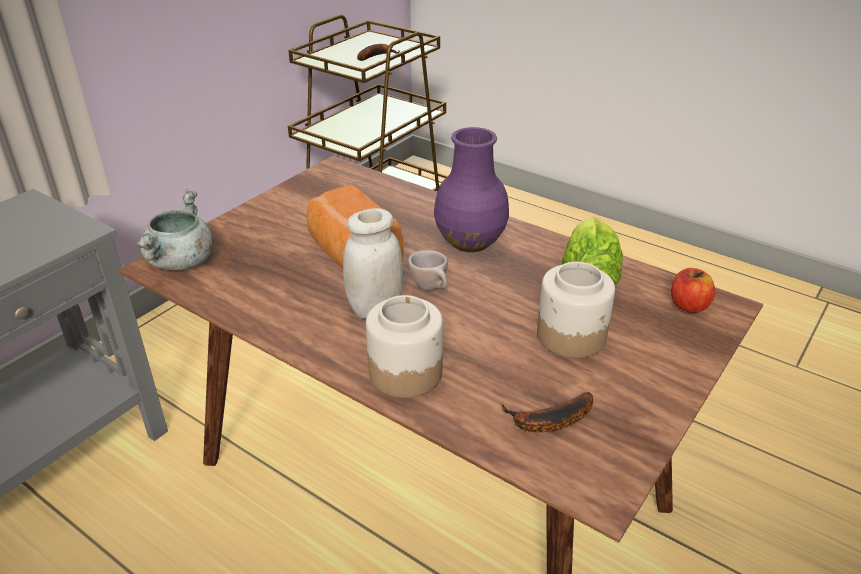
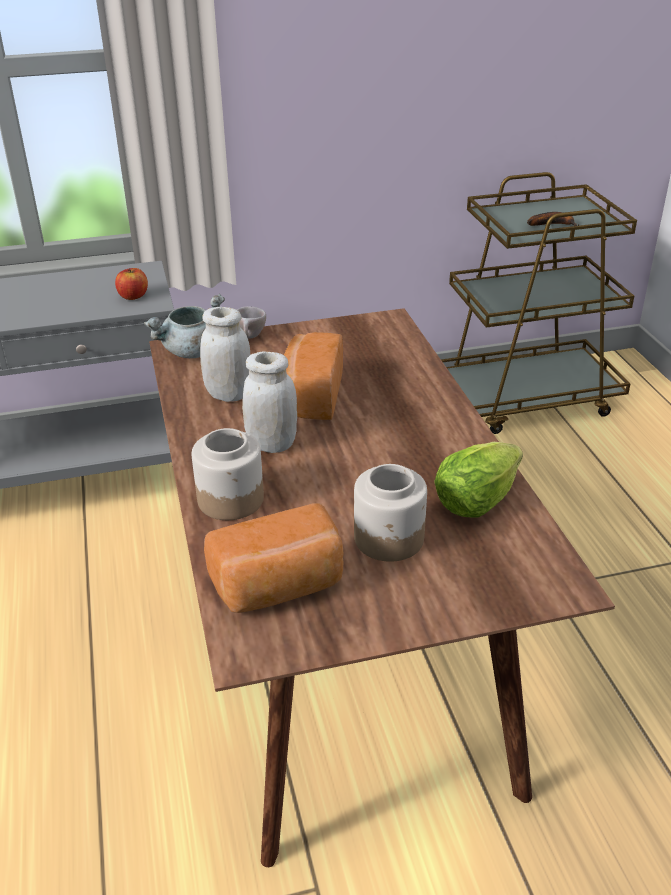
camera: 40 degrees right, 0 degrees up
(274, 284) = (228, 394): none -> white jar
(432, 288) = (333, 448): beige cup -> beige cup (251, 338)
(469, 242) = (414, 426): purple vase -> none
(548, 421) = (279, 586): banana -> bread
(688, 305) = (532, 568): apple -> apple (133, 296)

